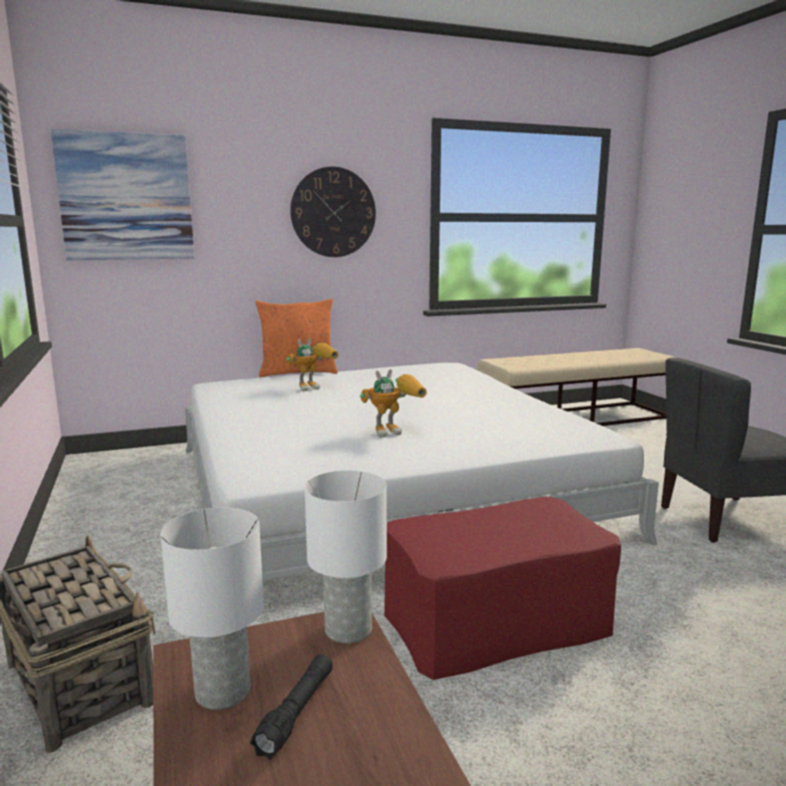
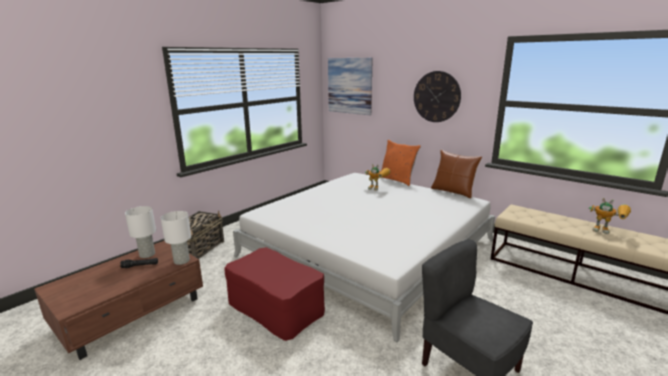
camera: 60 degrees right, 5 degrees up
(395, 431) = (334, 218): toy robot -> toy robot (607, 231)
(405, 363) = (453, 192): none -> brown pillow

